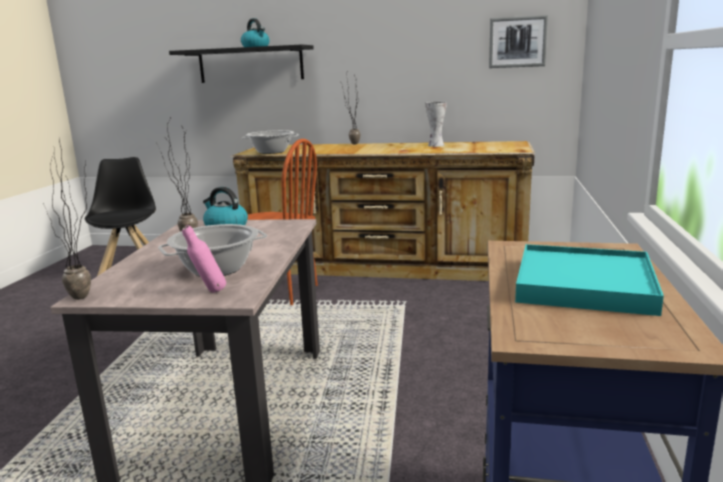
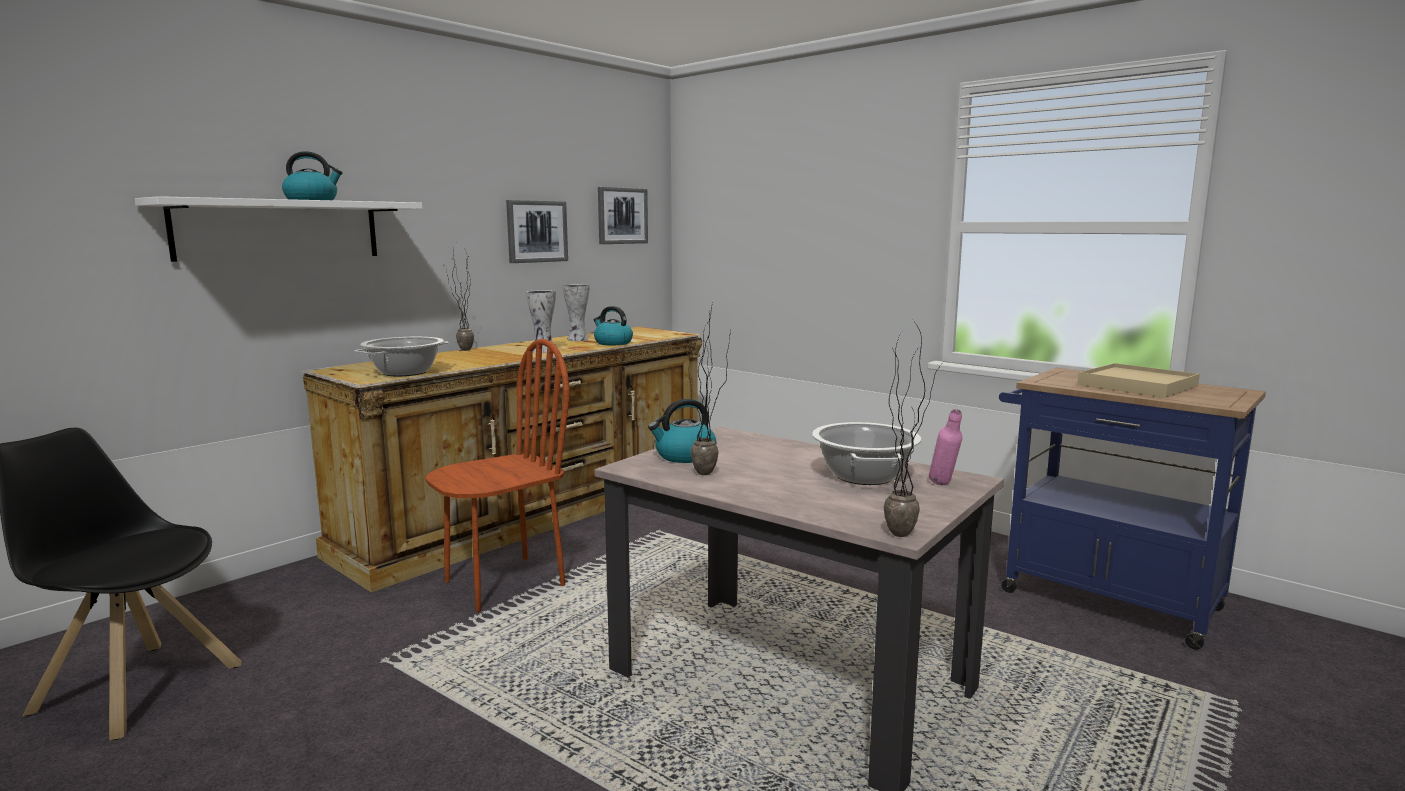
camera: 60 degrees left, 5 degrees down
(250, 64) = (279, 230): black shelf -> white shelf
(378, 150) = (544, 351): none -> vase
(426, 59) = (536, 231): none -> picture
(439, 150) = (612, 343): none -> kettle
(583, 285) = (1137, 385): turquoise tray -> beige tray

